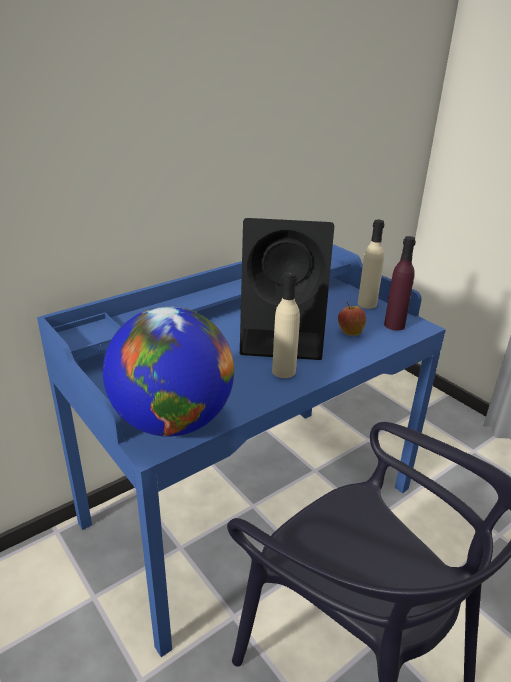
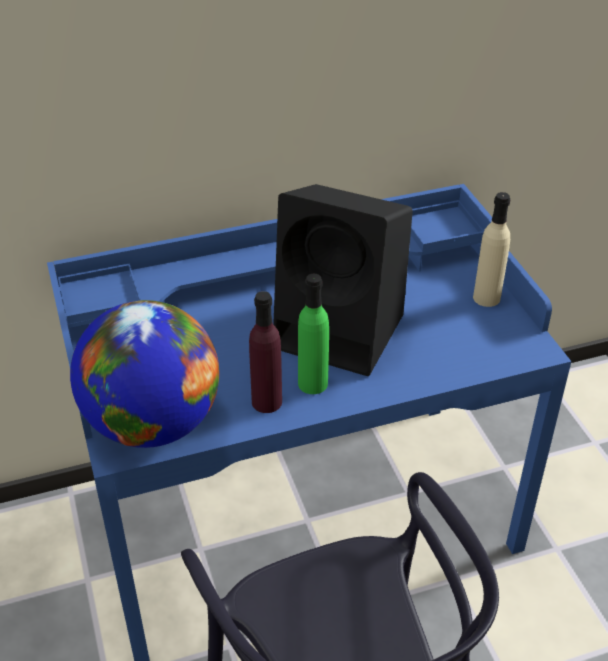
camera: 20 degrees right, 10 degrees up
(284, 371) = (313, 383): beige bottle -> green bottle
(350, 332) = (433, 340): apple -> none
(394, 325) = (501, 341): purple bottle -> purple bottle (267, 402)

